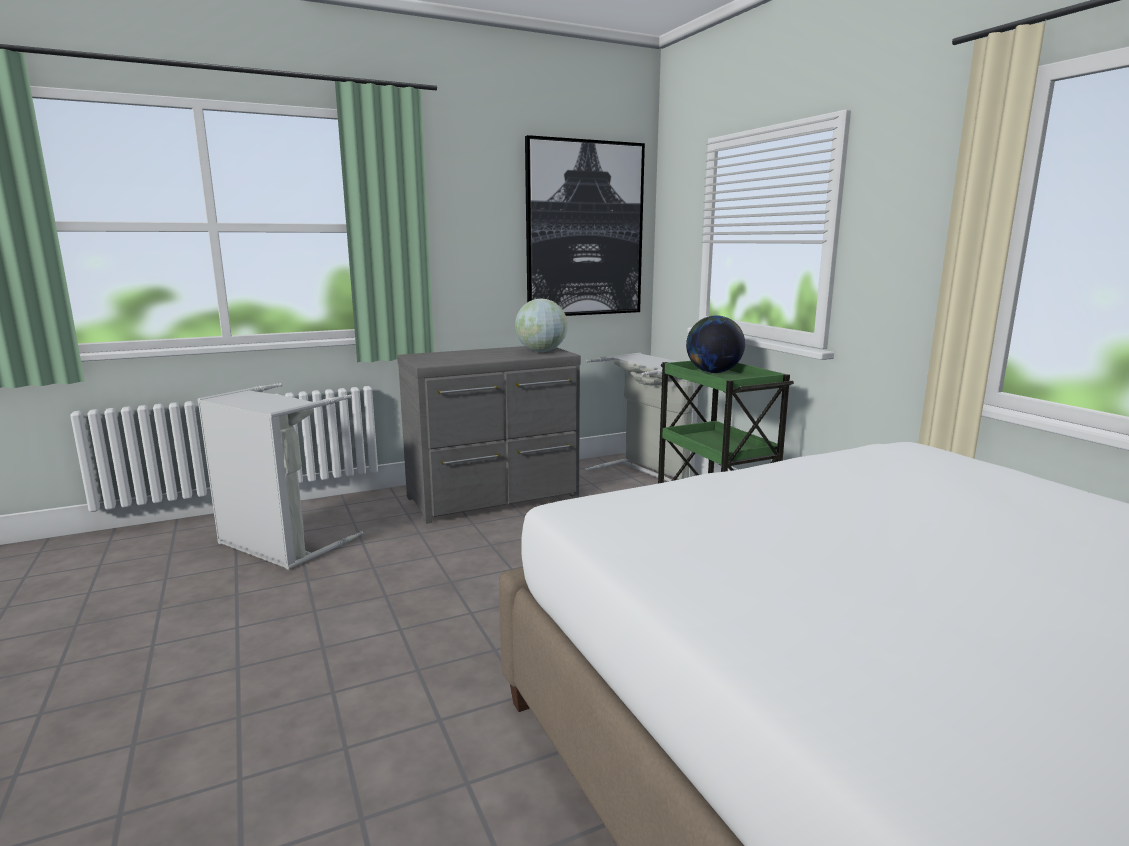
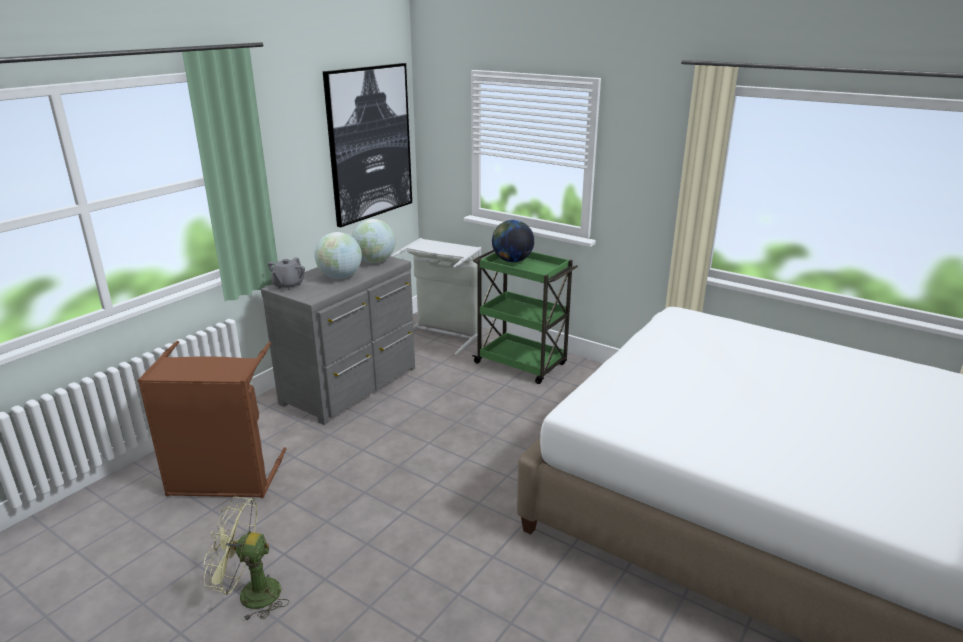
camera: 30 degrees left, 10 degrees up
(157, 654) = (250, 595): none -> green fan
(279, 545) = (224, 480): grey laundry basket -> brown laundry basket
(424, 355) = (288, 285): none -> grey teapot
(485, 356) = (340, 277): none -> globe

